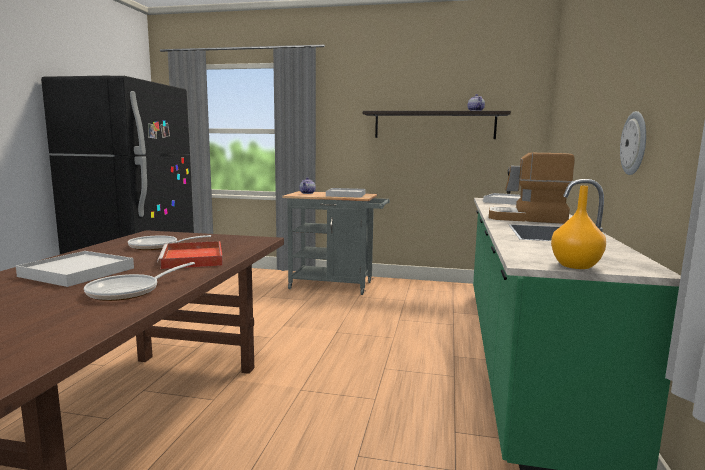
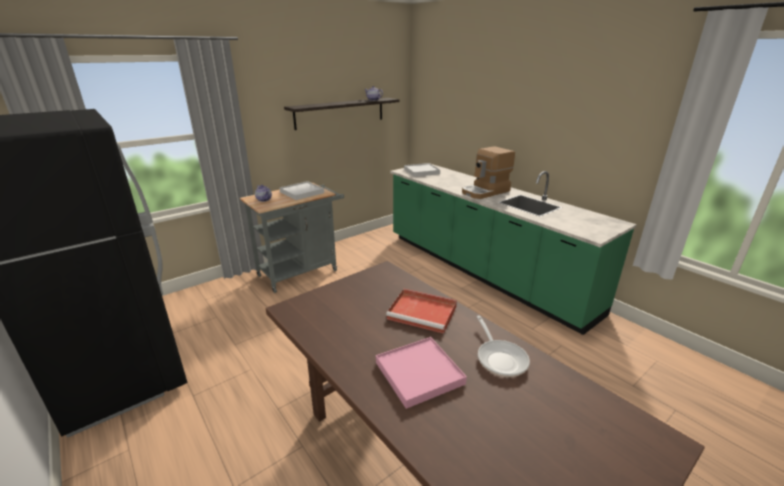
camera: 50 degrees left, 15 degrees up
(77, 272) = (419, 373): white tray -> pink tray
(158, 246) = (357, 317): frying pan -> none
(576, 266) = (606, 231): orange vase -> none
(635, 143) = (563, 149): wall clock -> none

